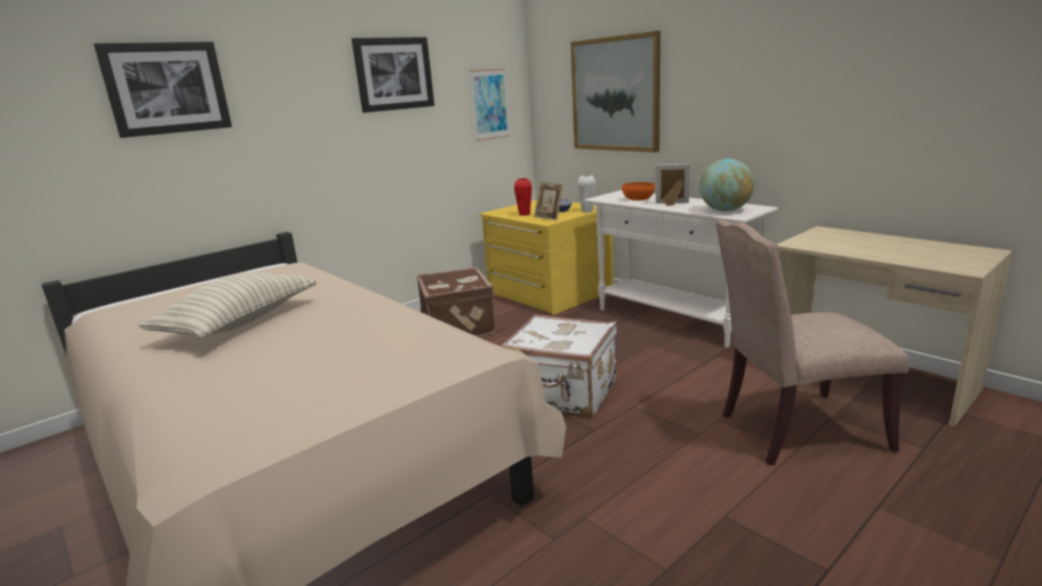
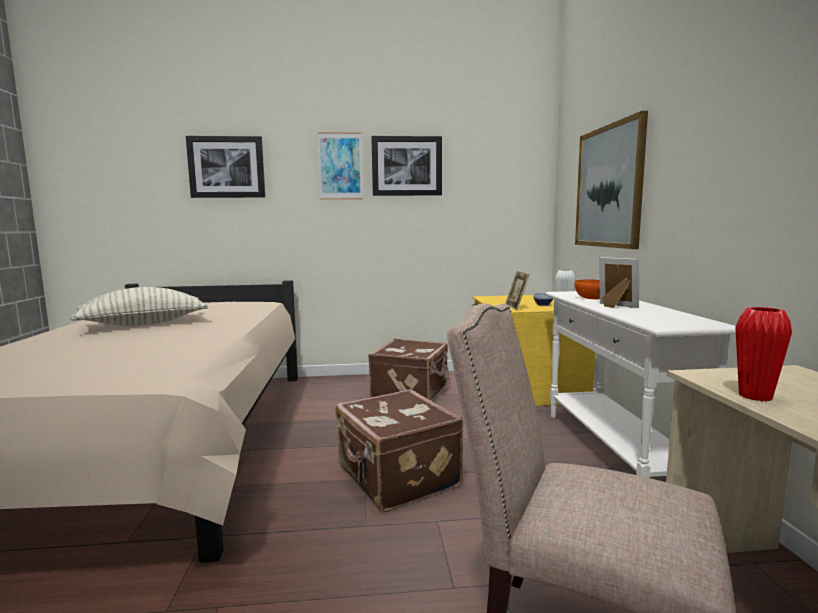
camera: 35 degrees right, 10 degrees down
(490, 104) = (505, 199): picture -> picture (340, 166)
(524, 214) = (503, 302): red vase -> red vase (755, 396)
(563, 393) = (396, 478): white suitcase -> brown suitcase
(725, 210) = (658, 320): globe -> none

